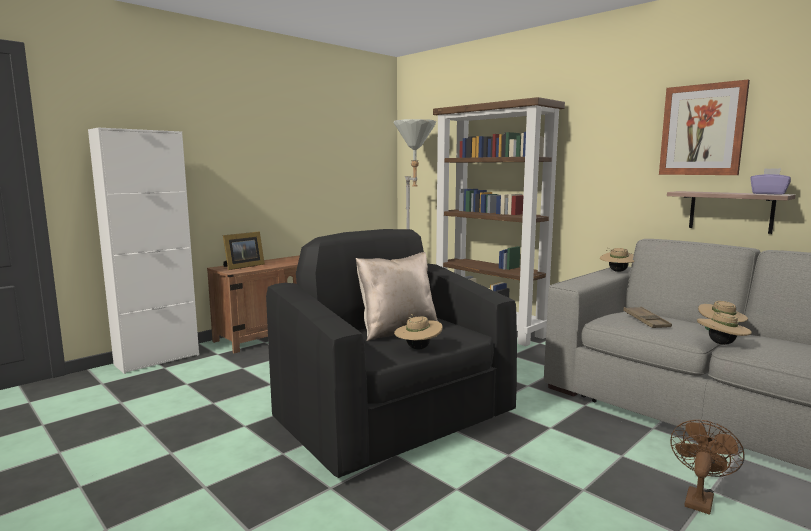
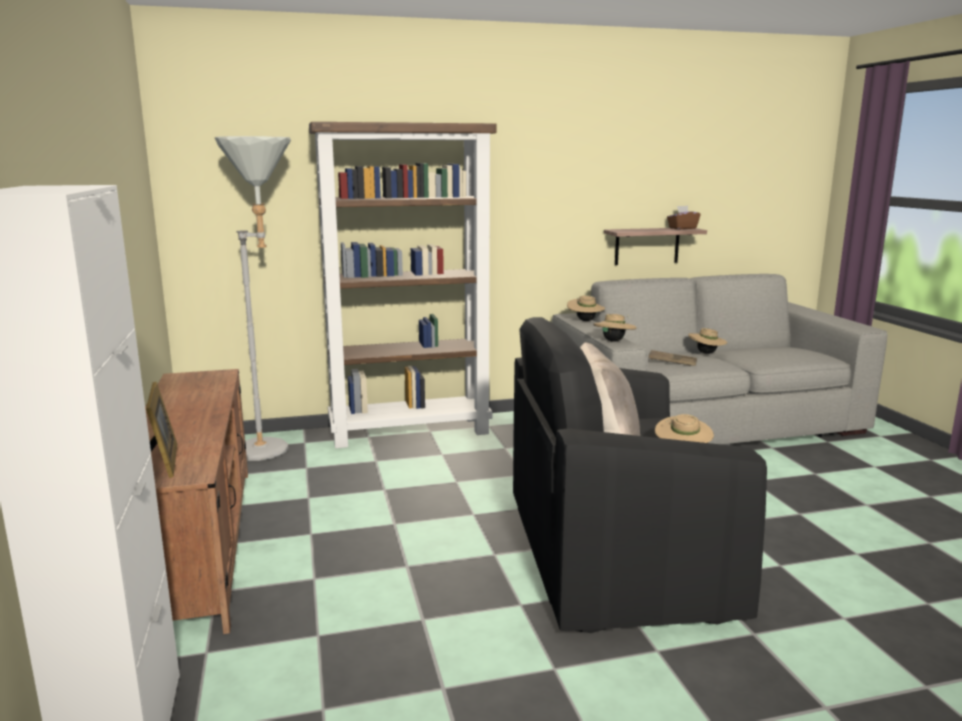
camera: 60 degrees left, 5 degrees up
(699, 498) = (823, 481): brown fan -> none
(702, 130) = (622, 168): picture -> none
(721, 344) = (744, 363): beige hat -> beige hat (614, 341)
(768, 194) = (682, 228): purple tissue box -> brown tissue box

